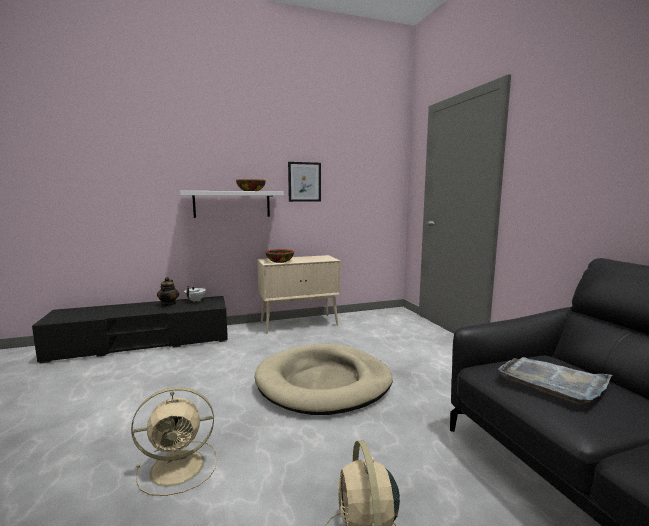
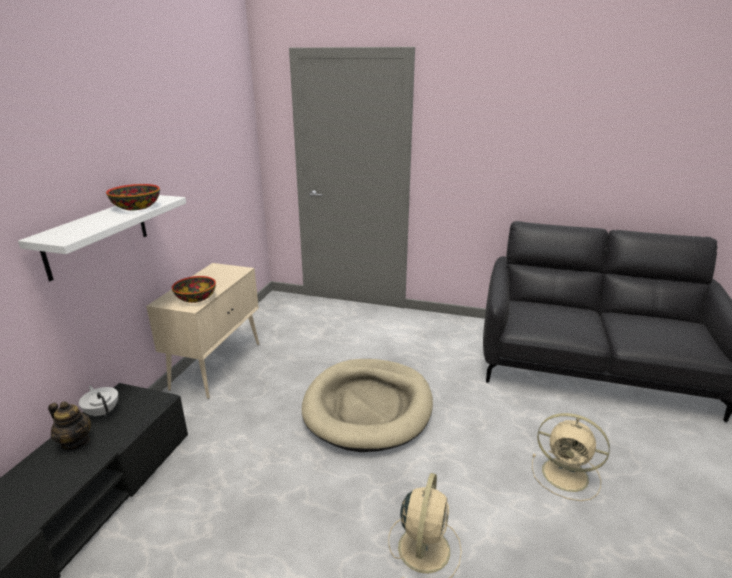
camera: 55 degrees left, 15 degrees up
(304, 182) = (173, 169): picture -> none
(553, 381) = (552, 319): grey tray -> none

